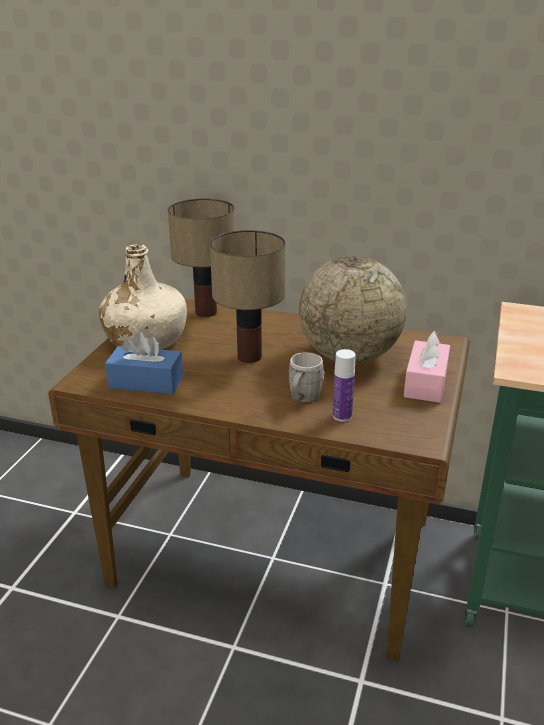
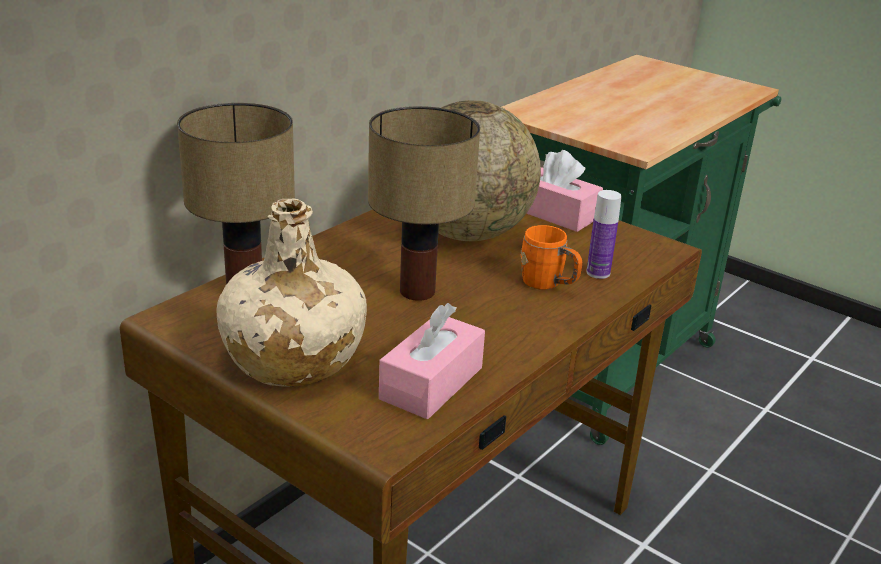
camera: 70 degrees left, 0 degrees up
(146, 382) = (431, 383): blue tissue box -> pink tissue box
(303, 399) = (548, 284): grey mug -> orange mug

